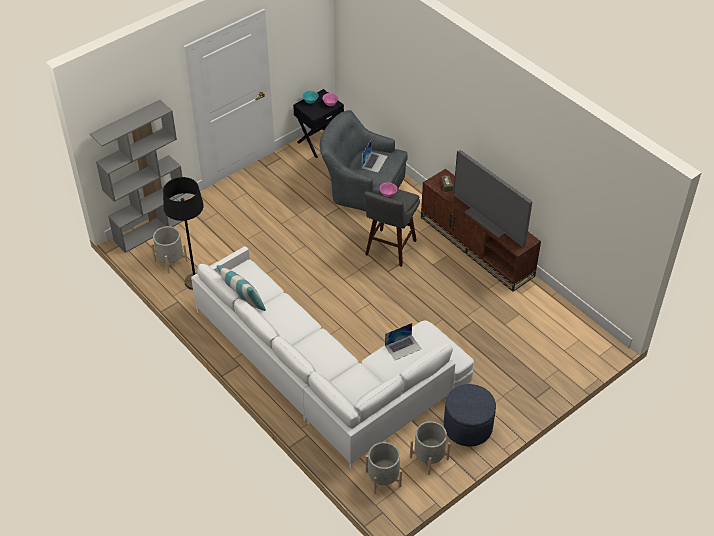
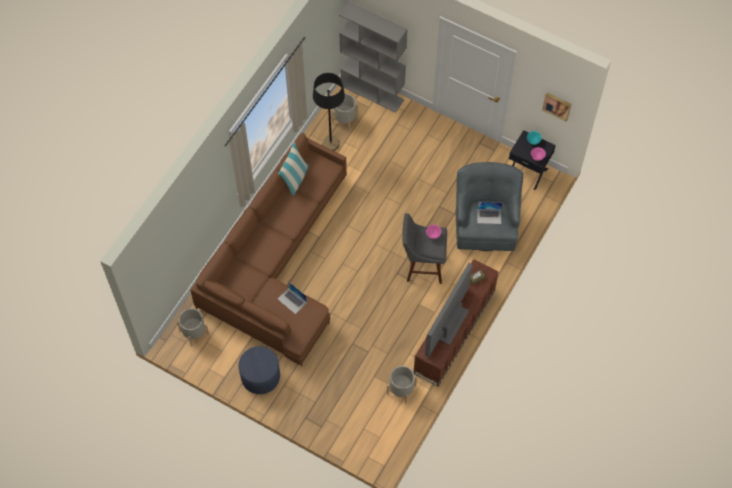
camera: 70 degrees right, 15 degrees up
(312, 37) = (557, 105): none -> picture
(327, 372) = (276, 264): white sofa -> brown sofa
(429, 458) = (222, 357): grey planter -> grey planter (401, 389)

